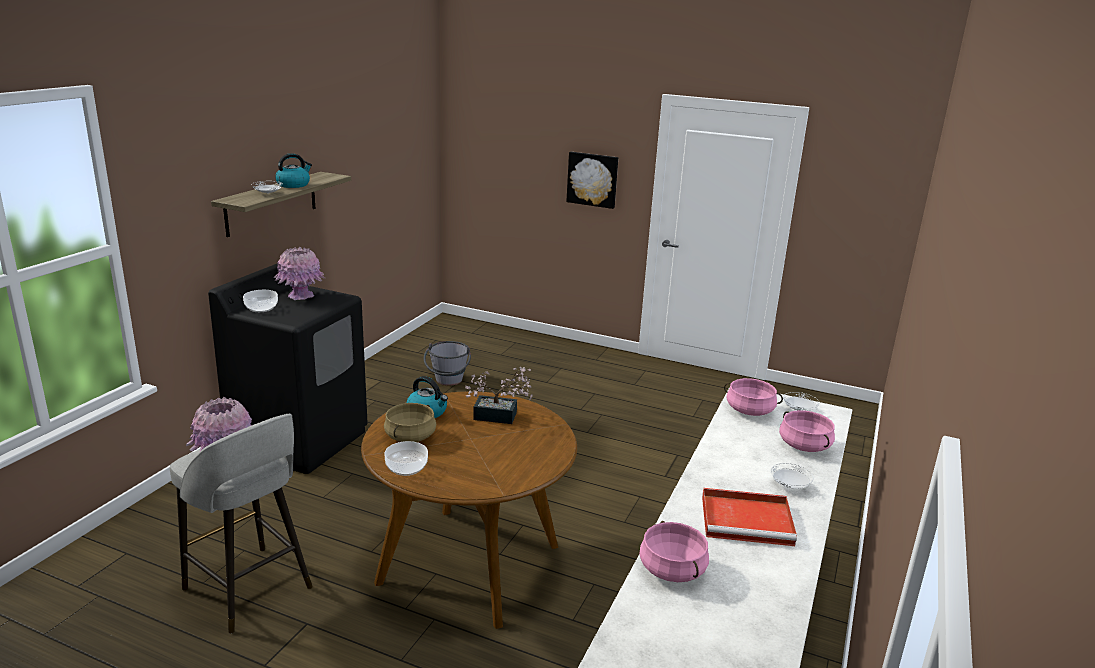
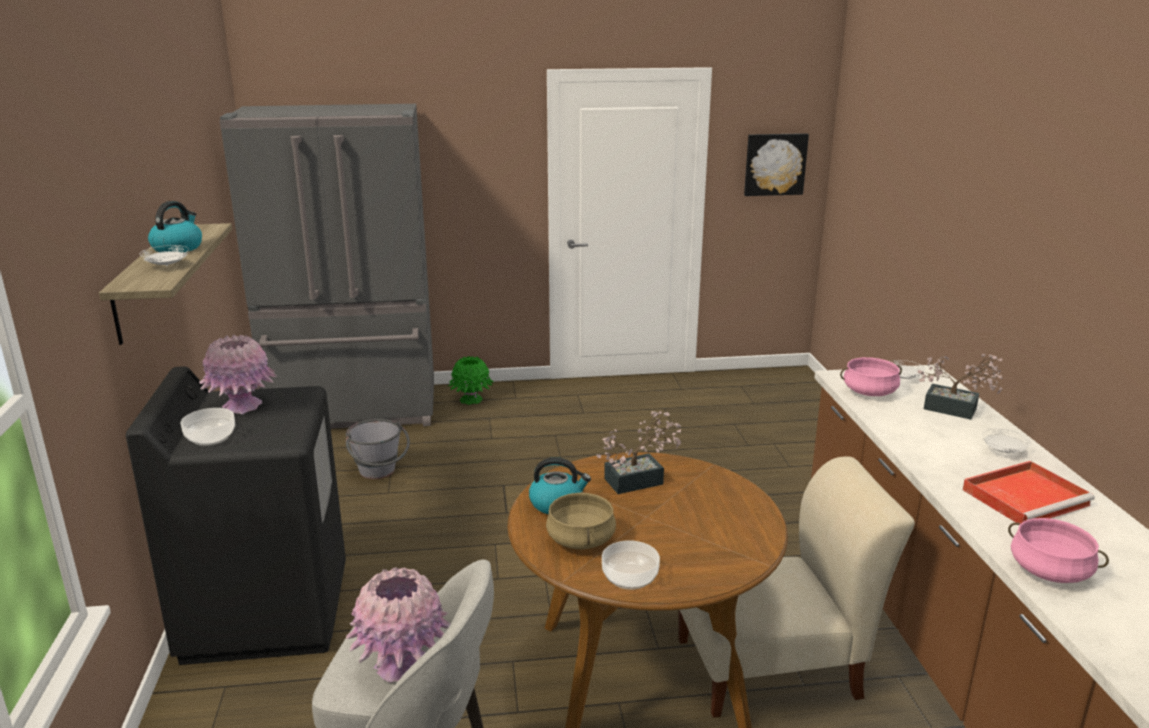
camera: 30 degrees left, 0 degrees up
(477, 337) = (355, 411): none -> grey fridge
(562, 352) = (471, 400): none -> green vase
(566, 600) = (775, 667): none -> beige chair
(592, 179) = (471, 183): picture -> picture (774, 164)
(804, 445) = (956, 410): pink cooking pot -> potted plant

